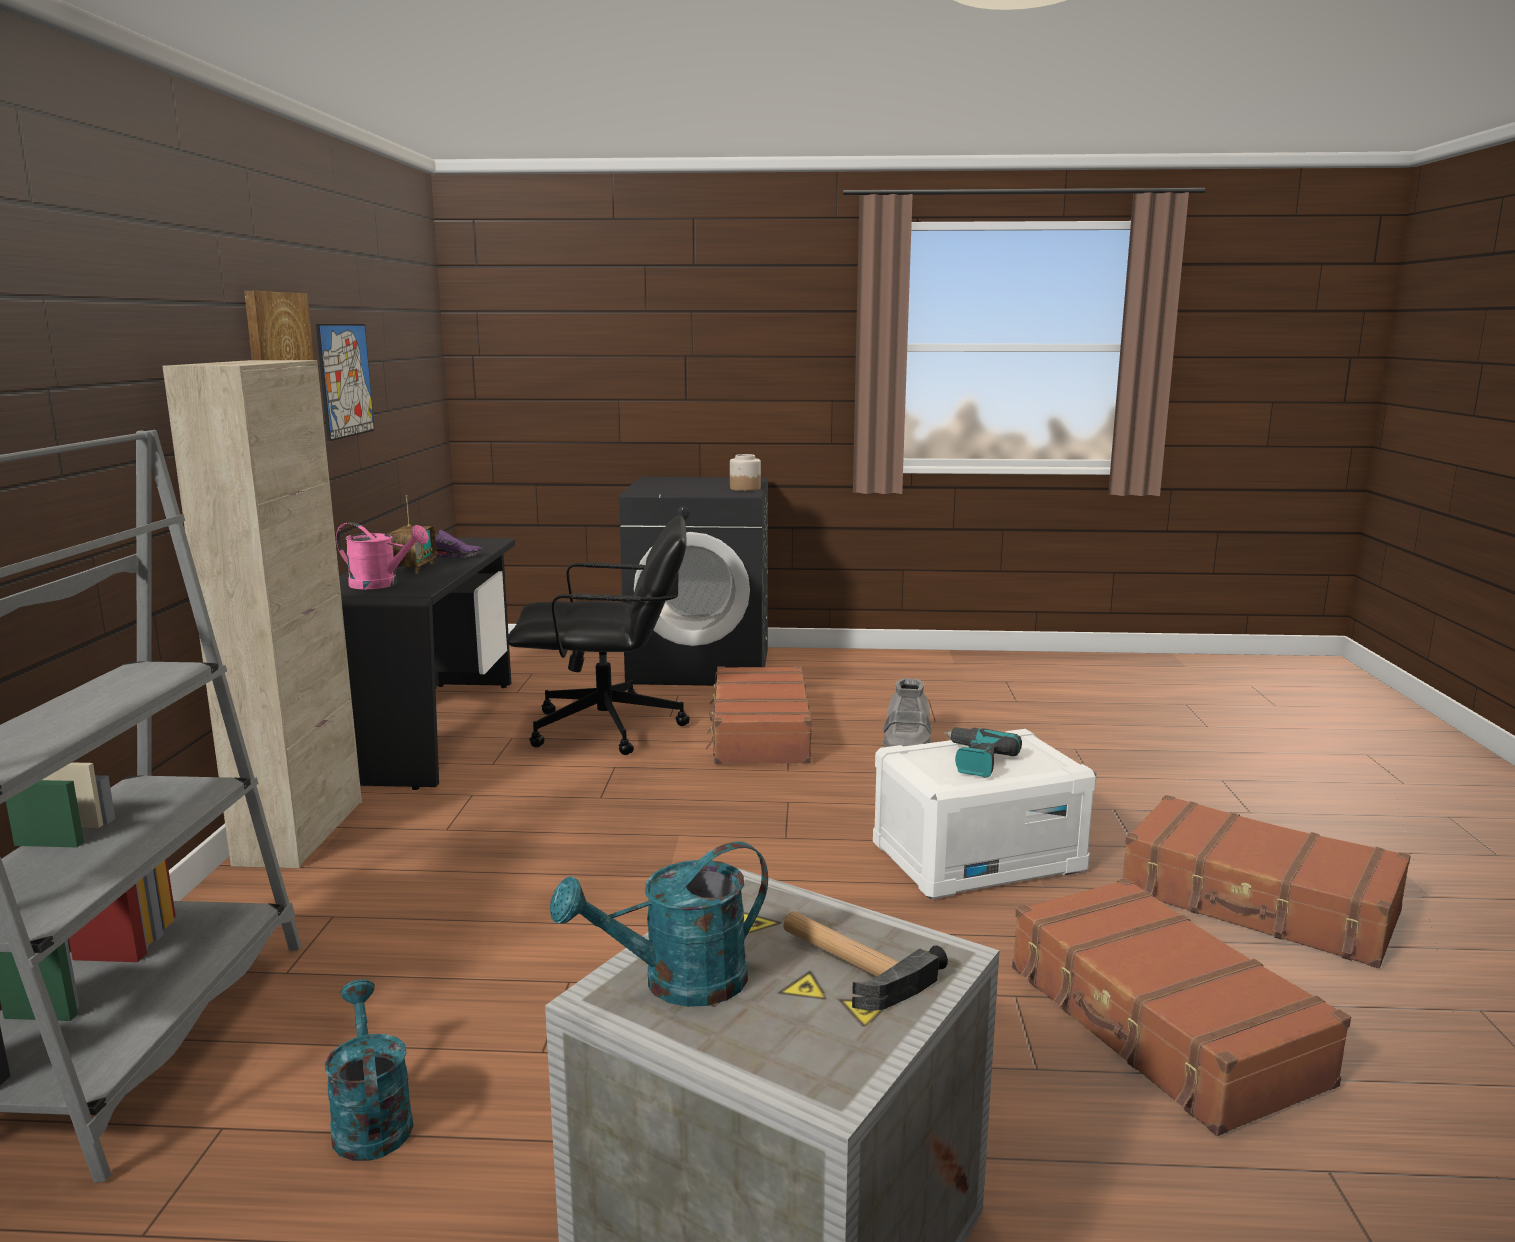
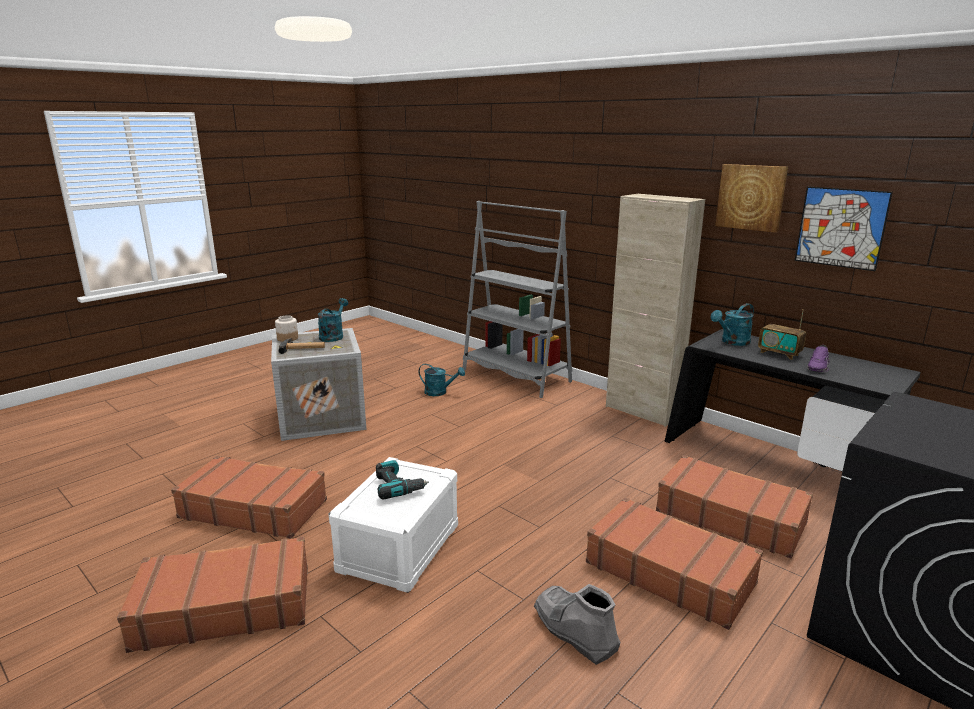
camera: 130 degrees right, 5 degrees up
(382, 585) = (732, 342): pink watering can -> turquoise watering can
(608, 729) = (730, 516): black office chair -> brown suitcase
(744, 488) = (923, 452): jar -> jar (288, 338)

